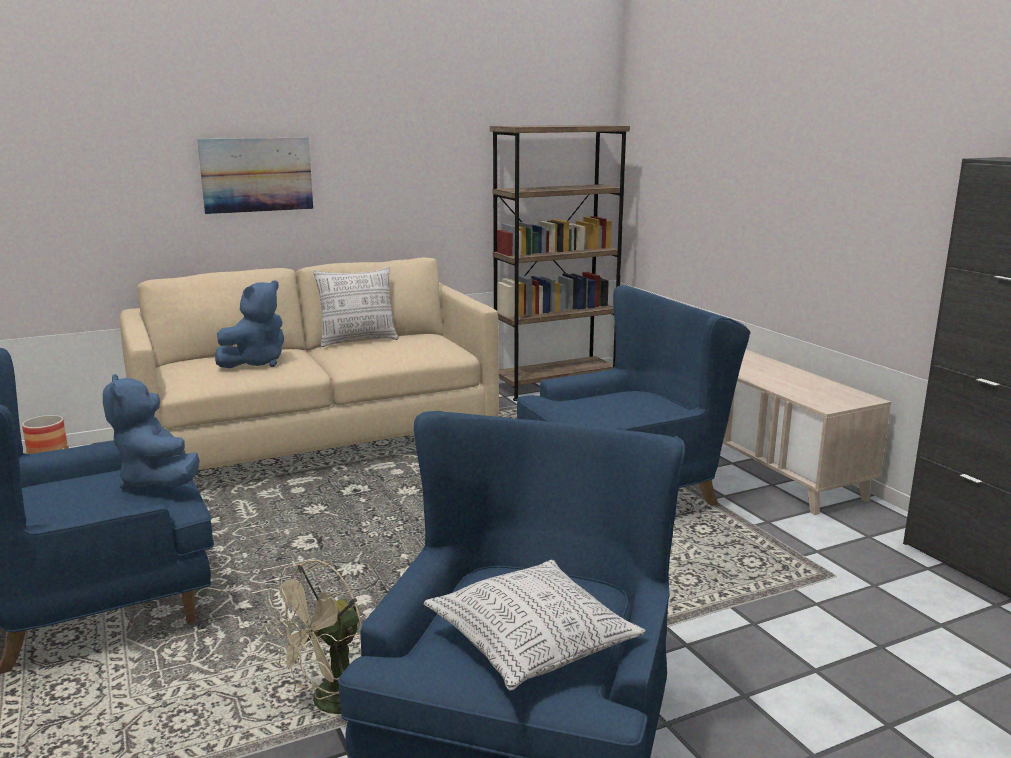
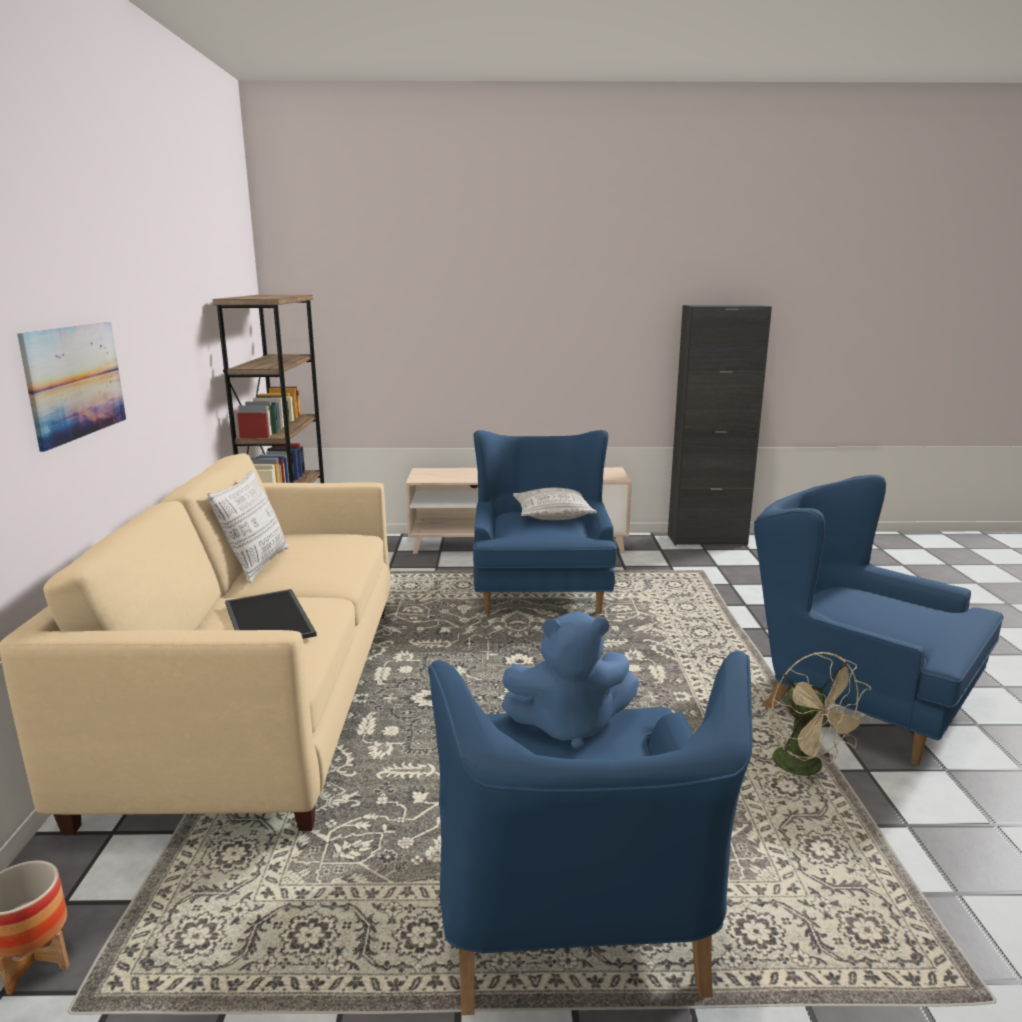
camera: 65 degrees left, 0 degrees up
(256, 363) = (271, 619): blue plush toy -> tray
(532, 643) = (914, 615): pillow -> pillow (552, 515)

